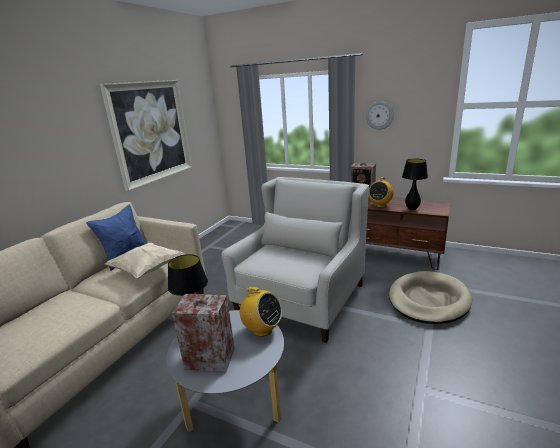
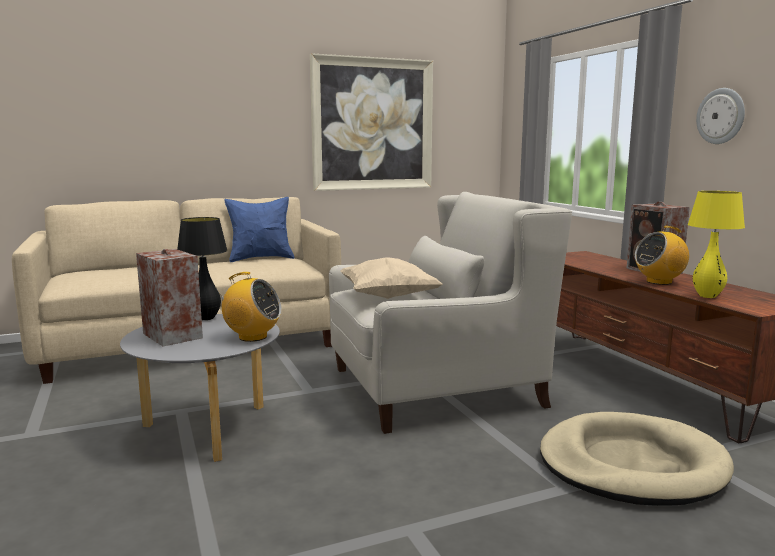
camera: 40 degrees right, 10 degrees down
(147, 270) = (255, 269): beige pillow -> beige pillow (388, 297)
(262, 329) = (252, 337): radio -> radio turned 60 degrees counterclockwise
(412, 209) = (707, 296): black table lamp -> yellow table lamp

